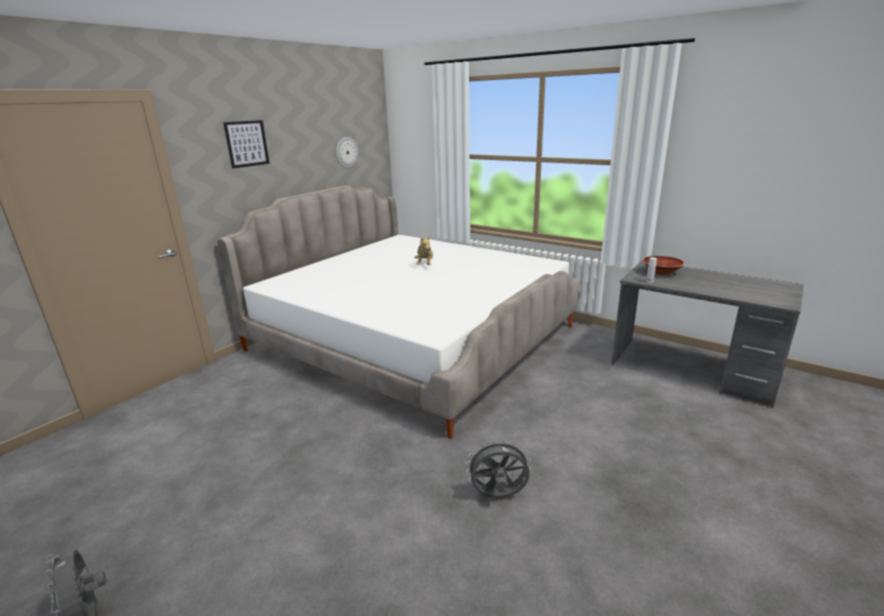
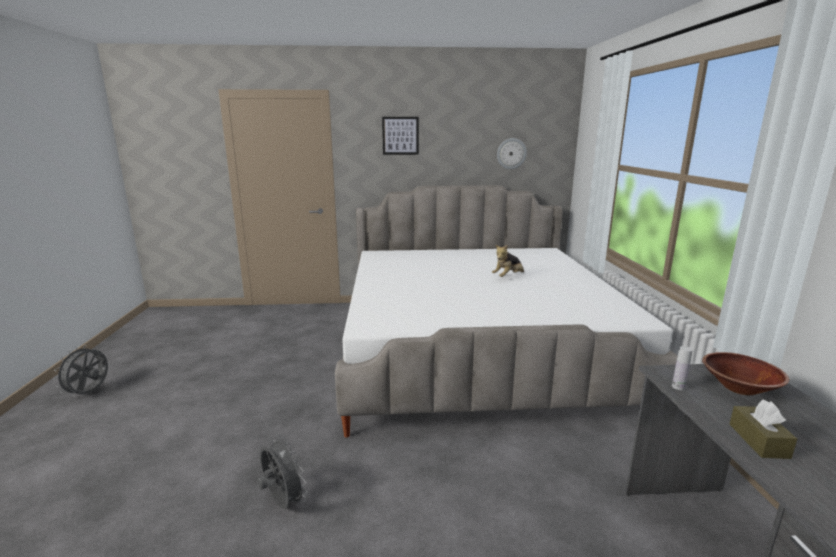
camera: 50 degrees right, 5 degrees down
(706, 288) = (758, 441): none -> brown tissue box

